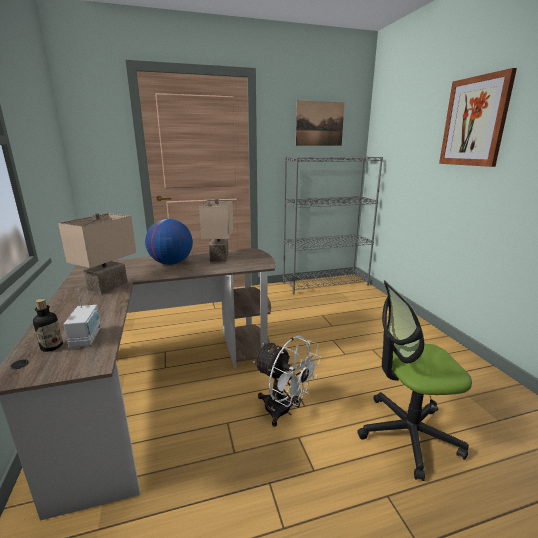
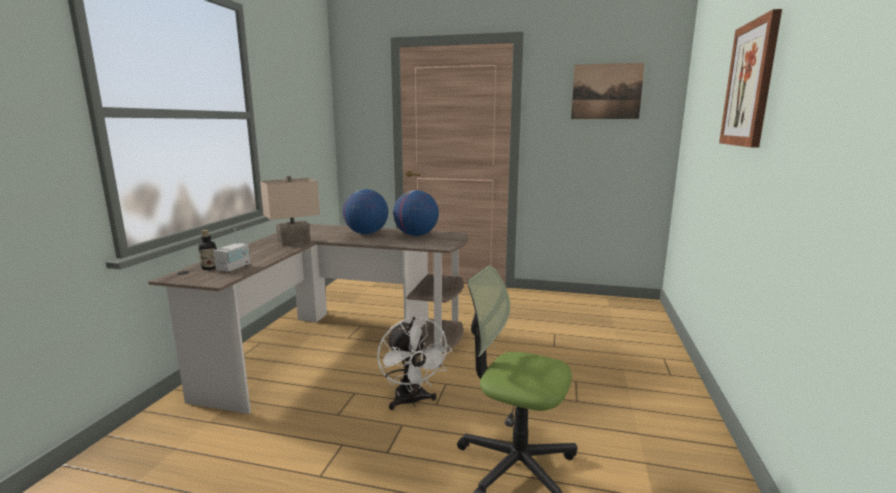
camera: 30 degrees right, 5 degrees down
(221, 257) = (416, 235): beige table lamp -> globe
(325, 283) = (601, 302): grey bookcase -> none

